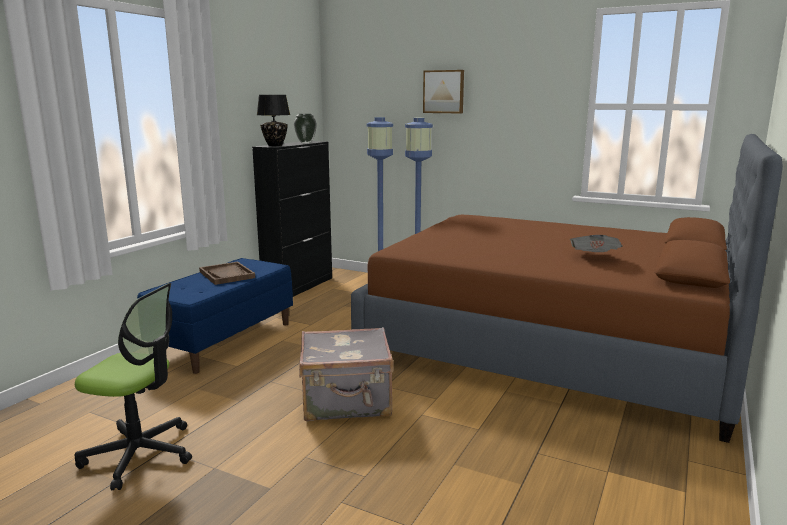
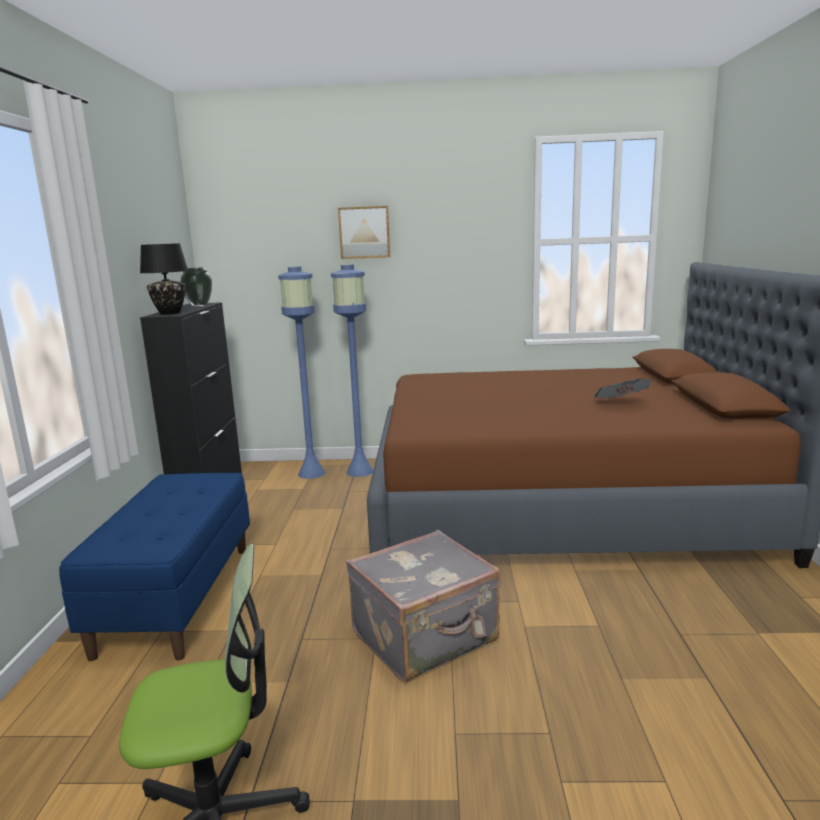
camera: 25 degrees left, 0 degrees up
(227, 275) = (171, 503): brown tray -> none

